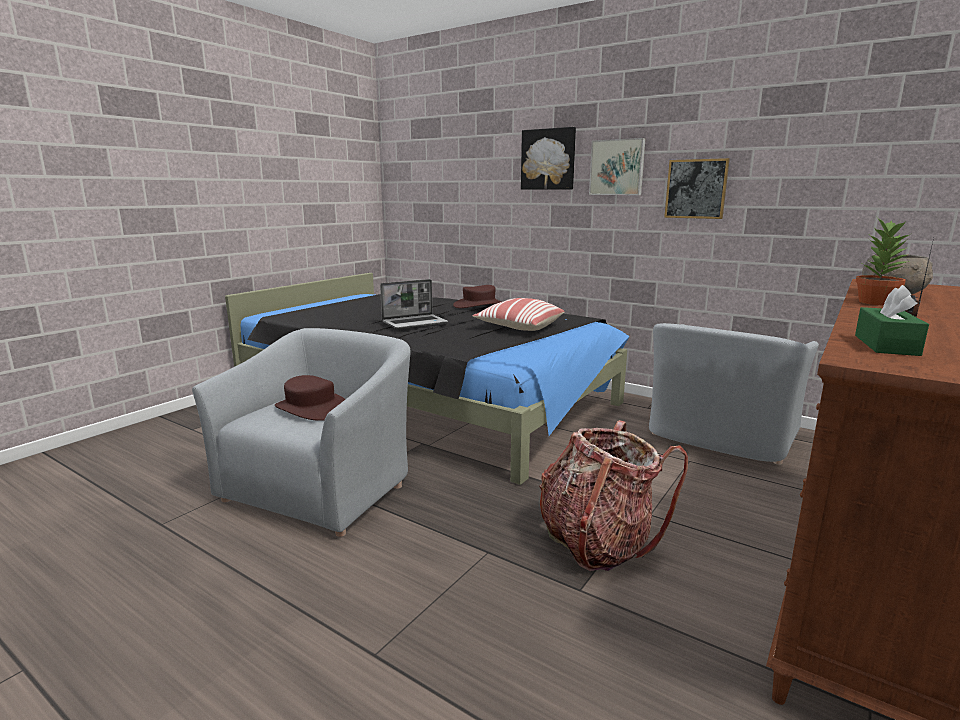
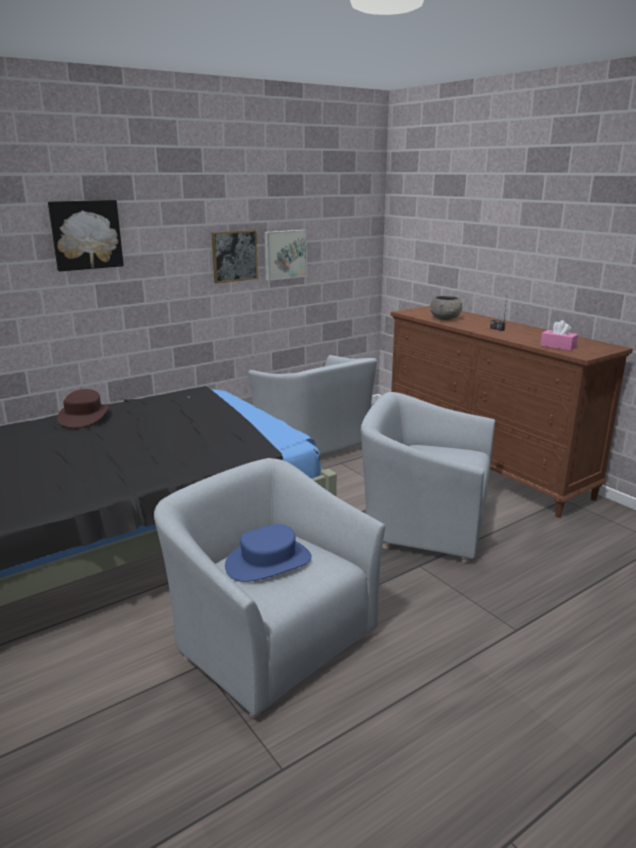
camera: 70 degrees left, 5 degrees up
(311, 408) = (268, 562): brown hat -> blue hat
(415, 323) = (126, 455): laptop -> none
(519, 327) = (197, 418): pillow -> none
(598, 542) = (424, 523): backpack -> grey armchair
(617, 167) = (164, 240): picture -> picture (284, 254)
(875, 302) = (465, 325): potted plant -> none
(886, 345) = (558, 346): green tissue box -> pink tissue box

